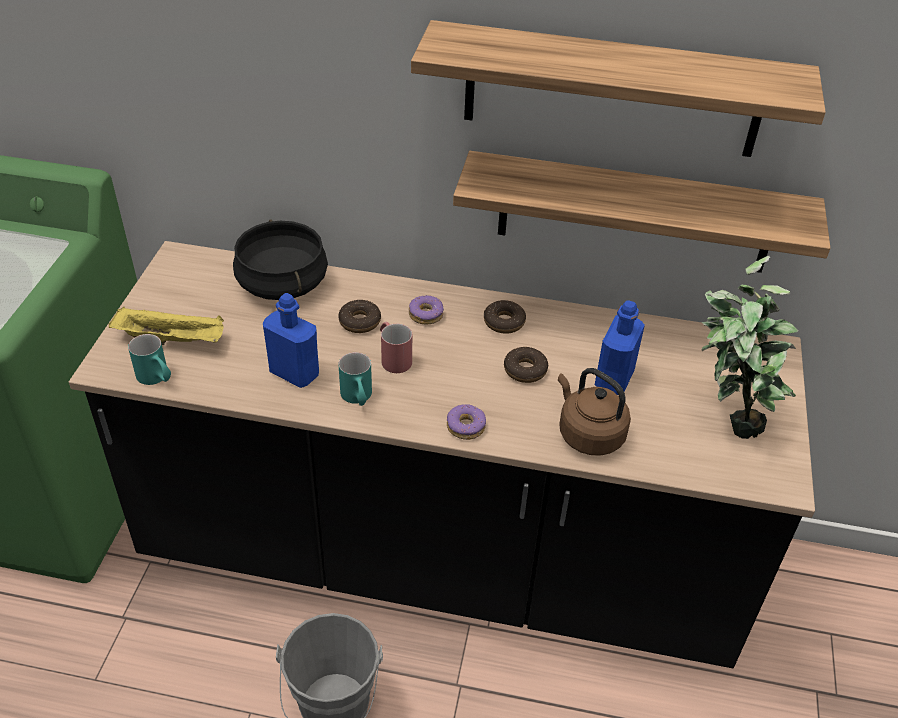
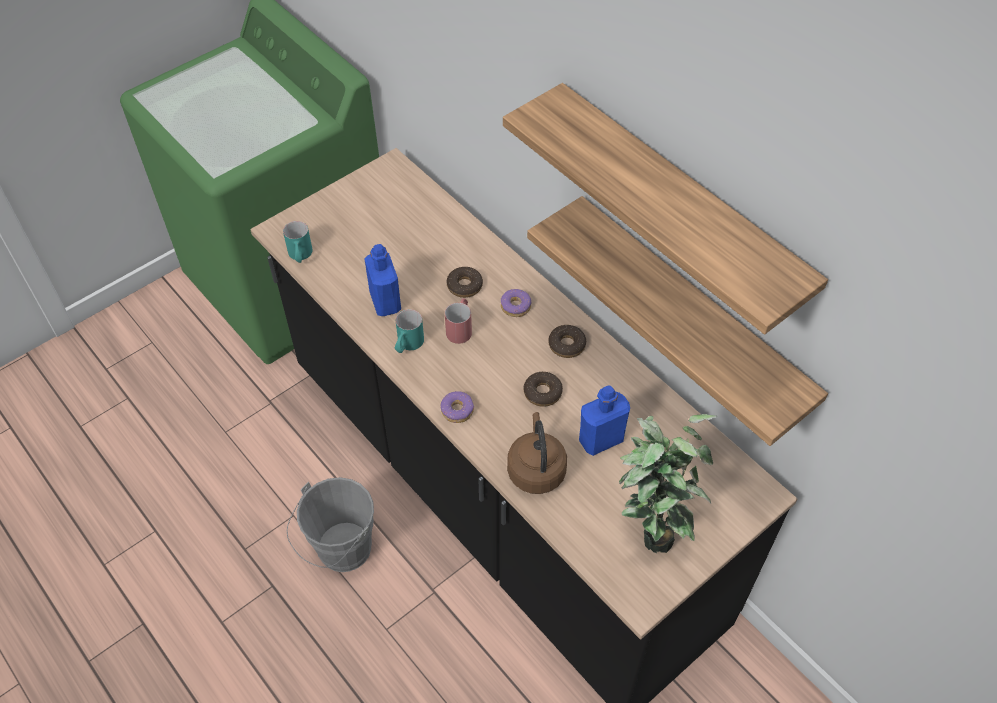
camera: 40 degrees right, 10 degrees up
(173, 339) = (334, 232): yellow tray -> none
(283, 283) = (441, 225): black cooking pot -> none

